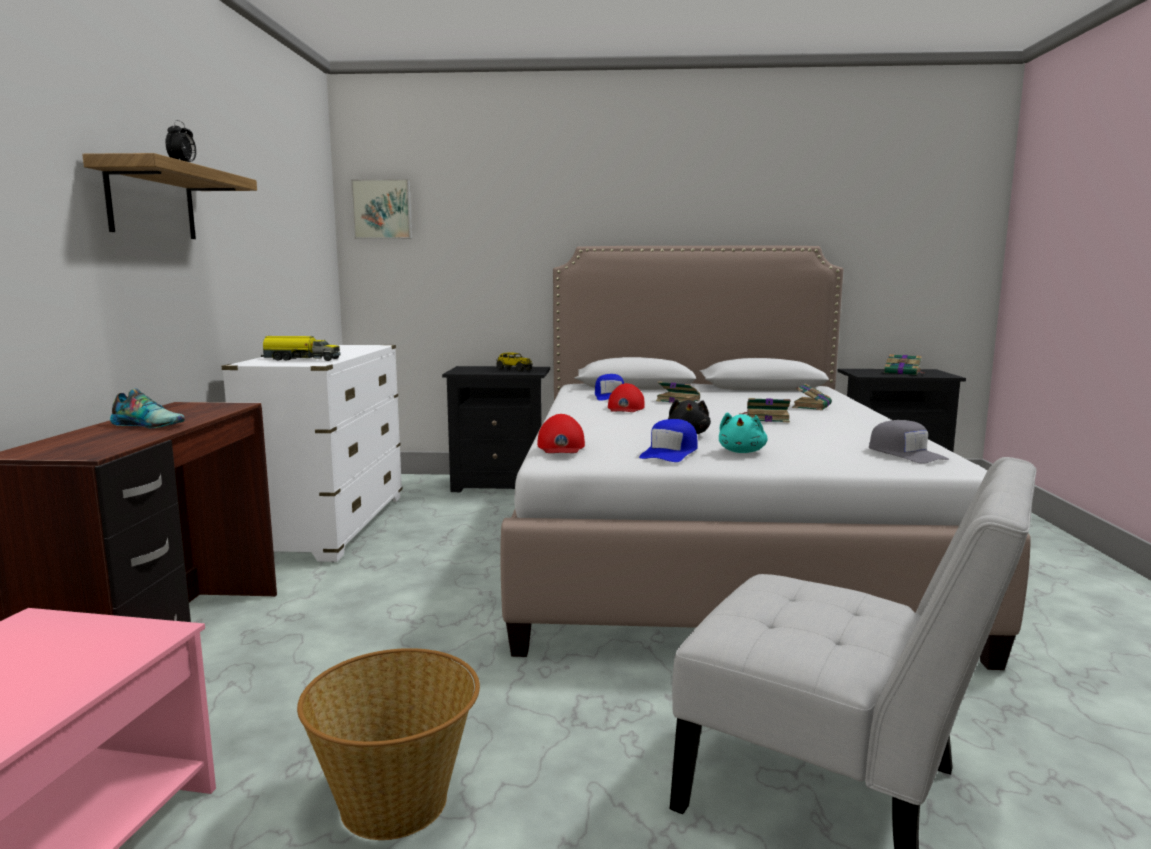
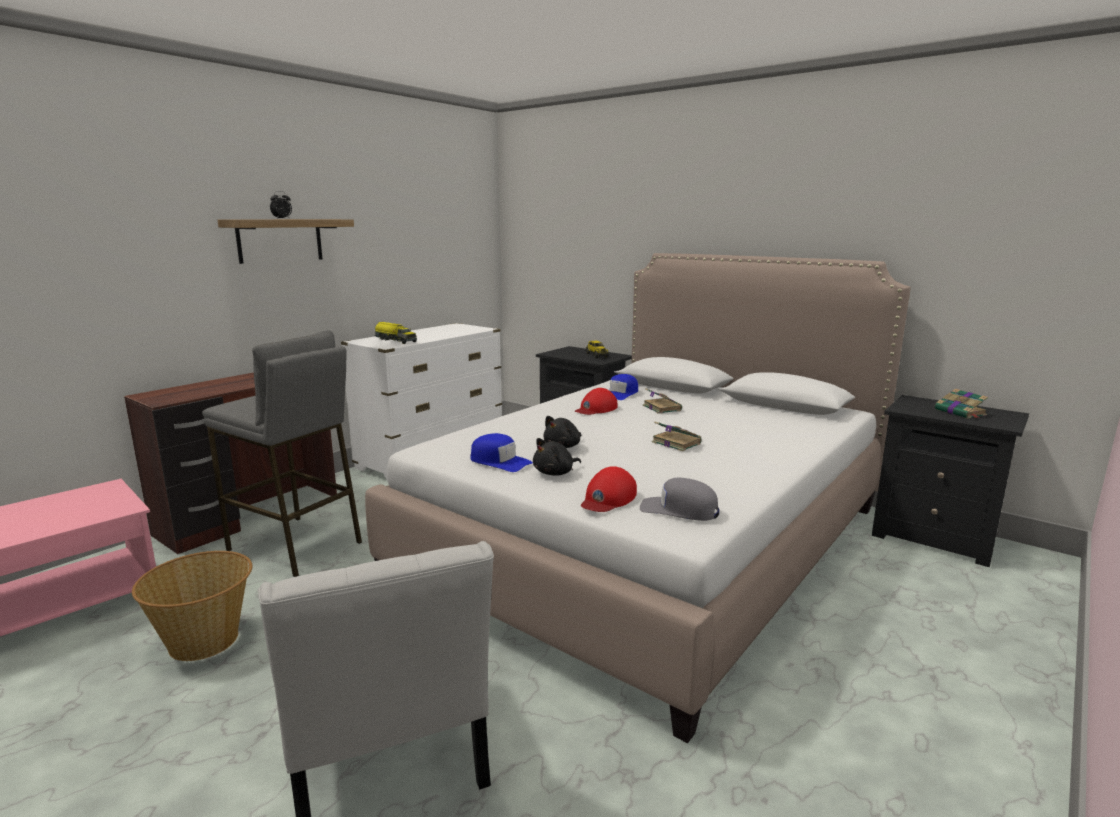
camera: 35 degrees right, 5 degrees up
(149, 424) = (234, 383): shoe -> none
(320, 660) = (295, 546): none -> grey stool
(383, 209) = (527, 217): picture -> none
(561, 446) = (447, 438): red cap -> red cap (608, 498)
(670, 453) = (500, 461): blue cap -> blue cap turned 120 degrees counterclockwise
(742, 452) = (555, 473): turquoise plush toy -> black plush toy
(812, 406) = (765, 436): book -> none
(905, 454) = (679, 510): grey cap -> grey cap turned 105 degrees clockwise

